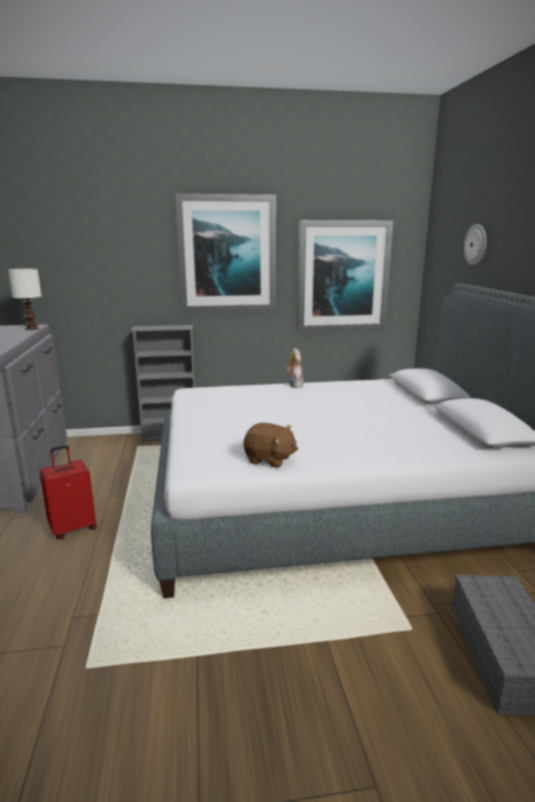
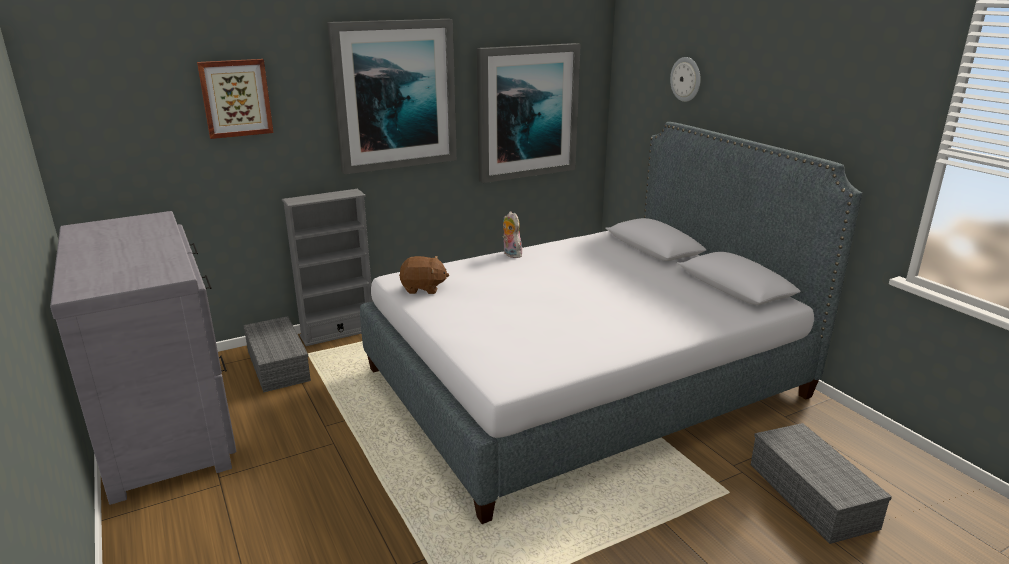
camera: 20 degrees left, 5 degrees up
(31, 328) = (160, 222): white table lamp -> none
(73, 528) = (312, 473): red suitcase -> none
(104, 248) = (236, 98): none -> picture
(111, 450) = (276, 365): none -> grey storage box
(269, 460) = (569, 354): brown plush toy -> brown plush toy (423, 288)

